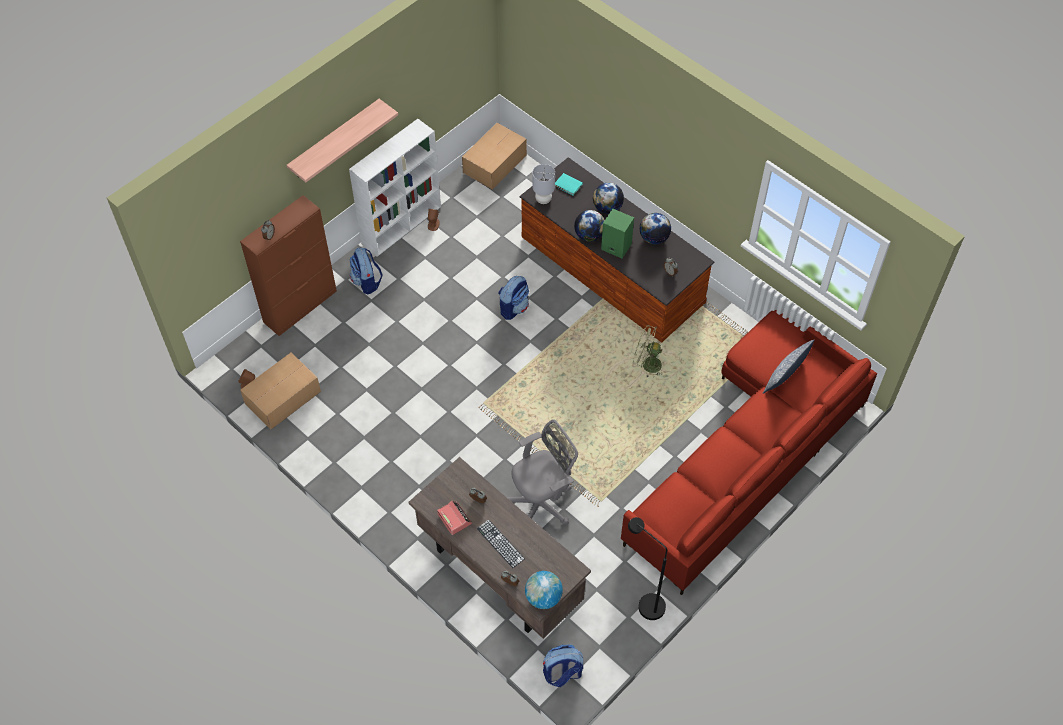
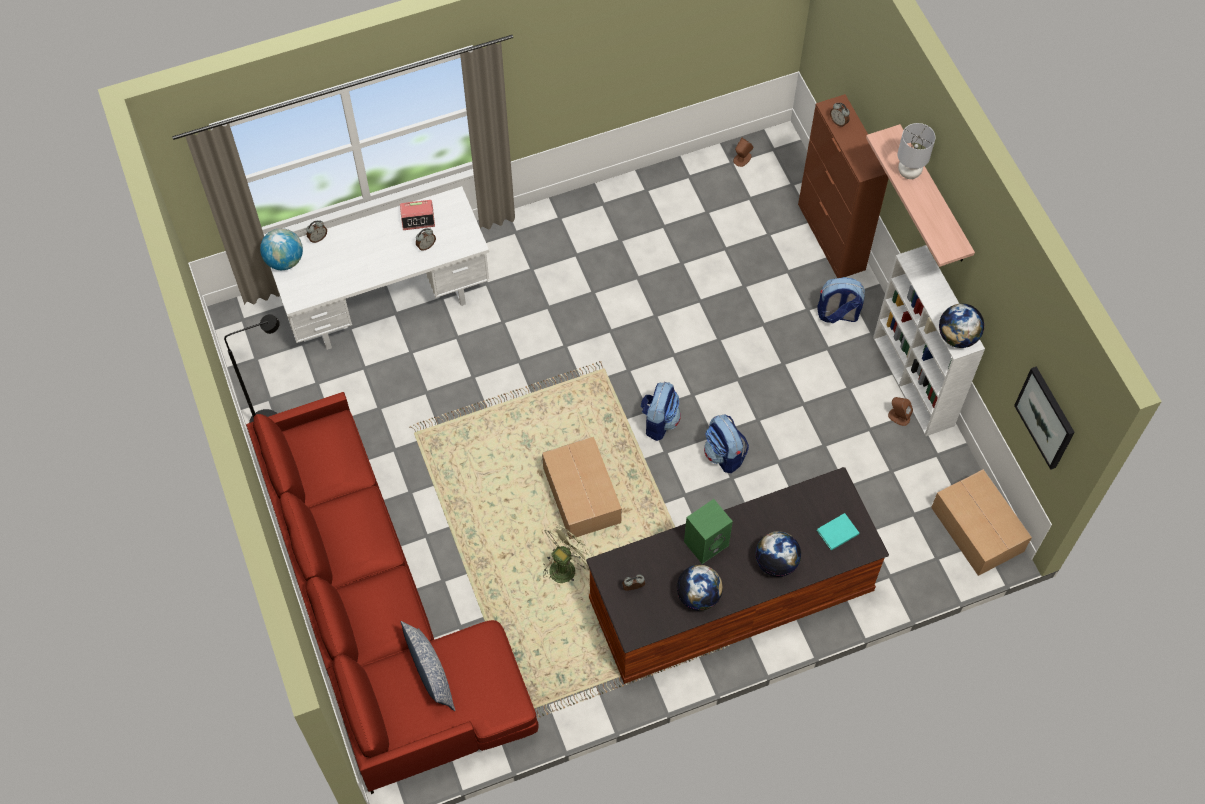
camera: 115 degrees right, 5 degrees up
(281, 398) = (711, 182): cardboard box -> cardboard box (582, 494)
(468, 59) = (1046, 417): none -> picture
(498, 574) = (388, 302): brown desk -> white desk
(500, 543) = (365, 247): keyboard -> none
(541, 503) = (446, 374): grey office chair -> none
(543, 200) = (824, 492): grey table lamp -> grey table lamp (908, 172)
(562, 673) = (250, 314): backpack -> backpack (659, 421)
(589, 235) = (739, 520): globe -> globe (957, 337)

